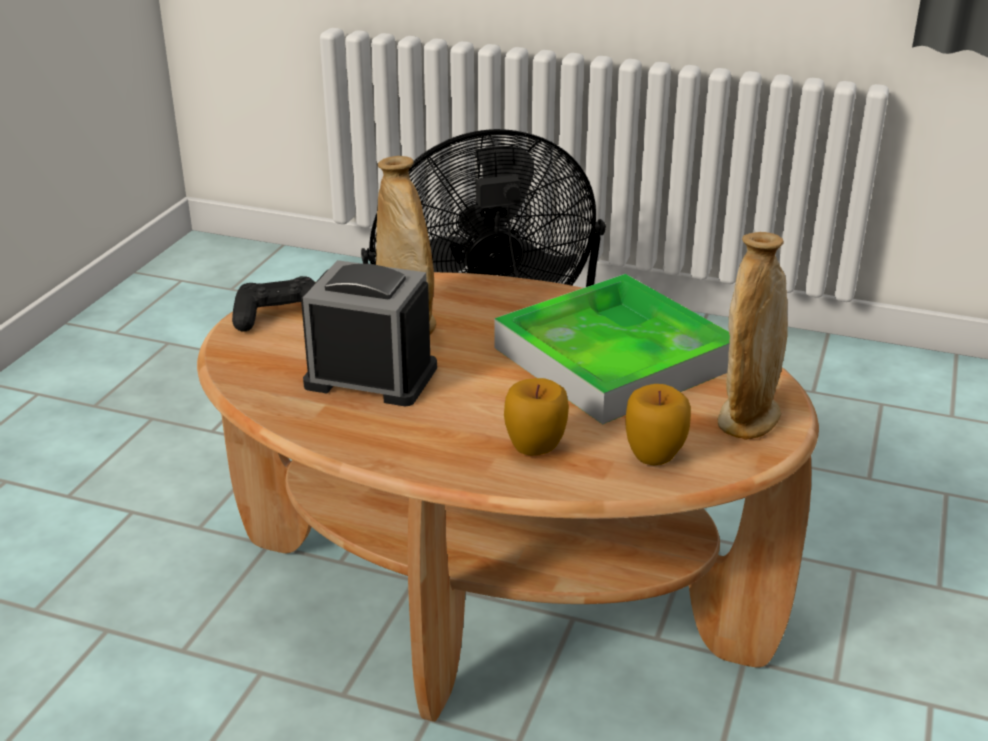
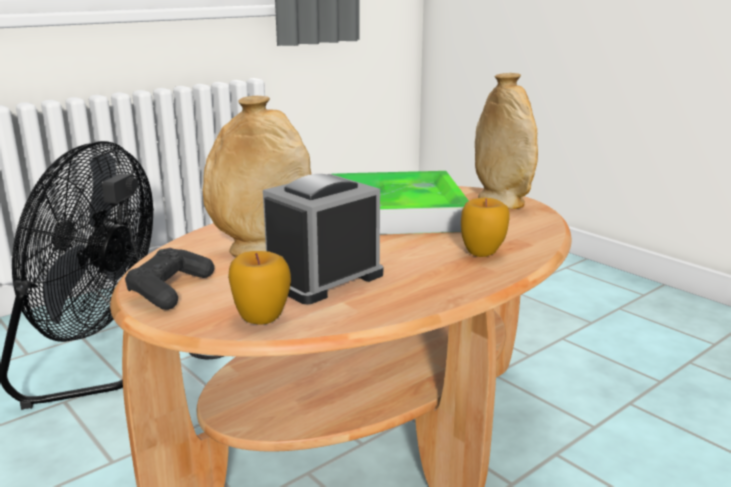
camera: 60 degrees left, 10 degrees down
(654, 456) = (520, 228): apple -> apple (261, 318)

